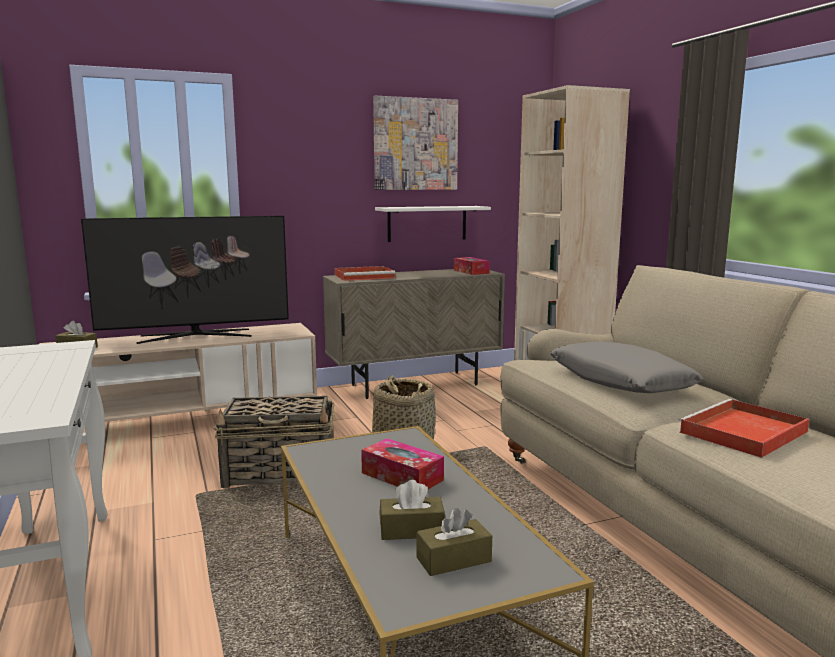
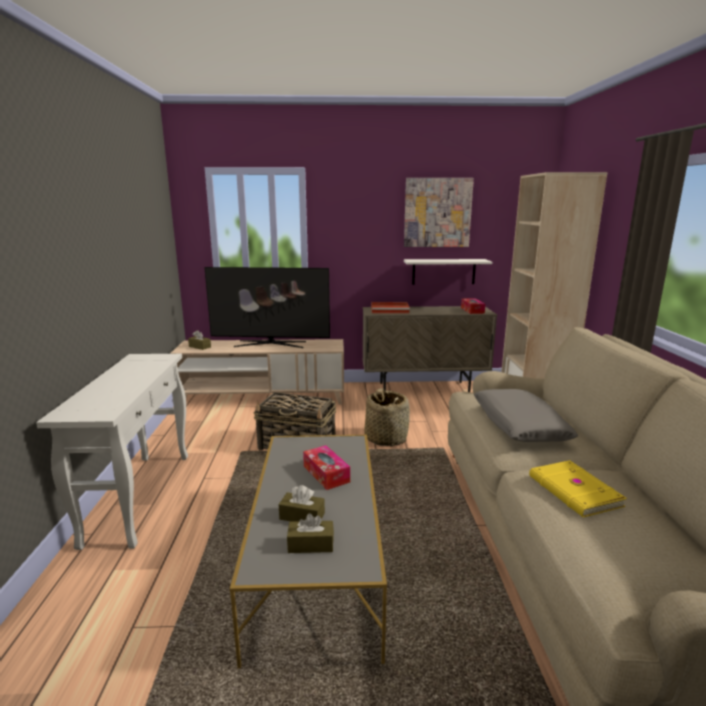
camera: 20 degrees right, 5 degrees up
(742, 433) = (573, 491): red tray -> yellow book

